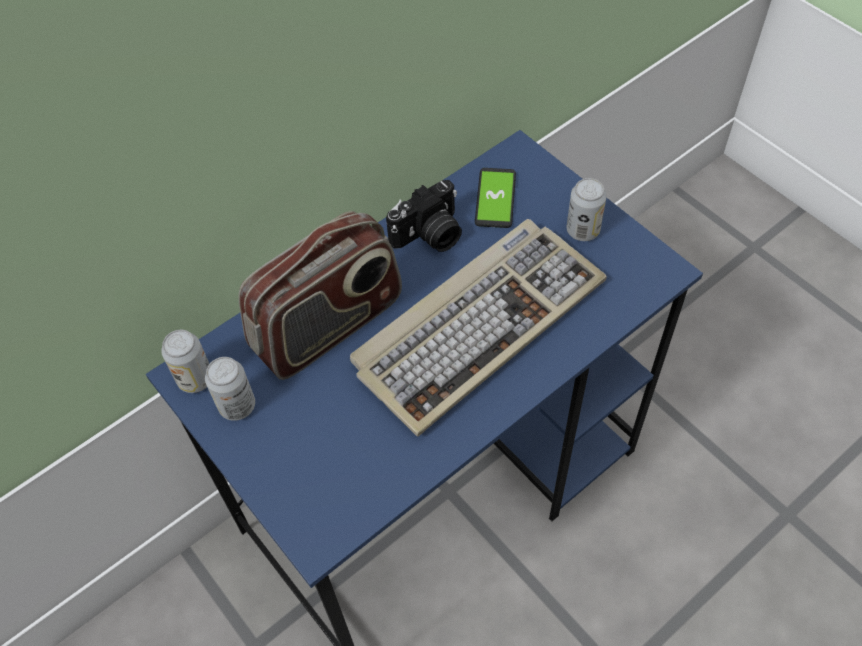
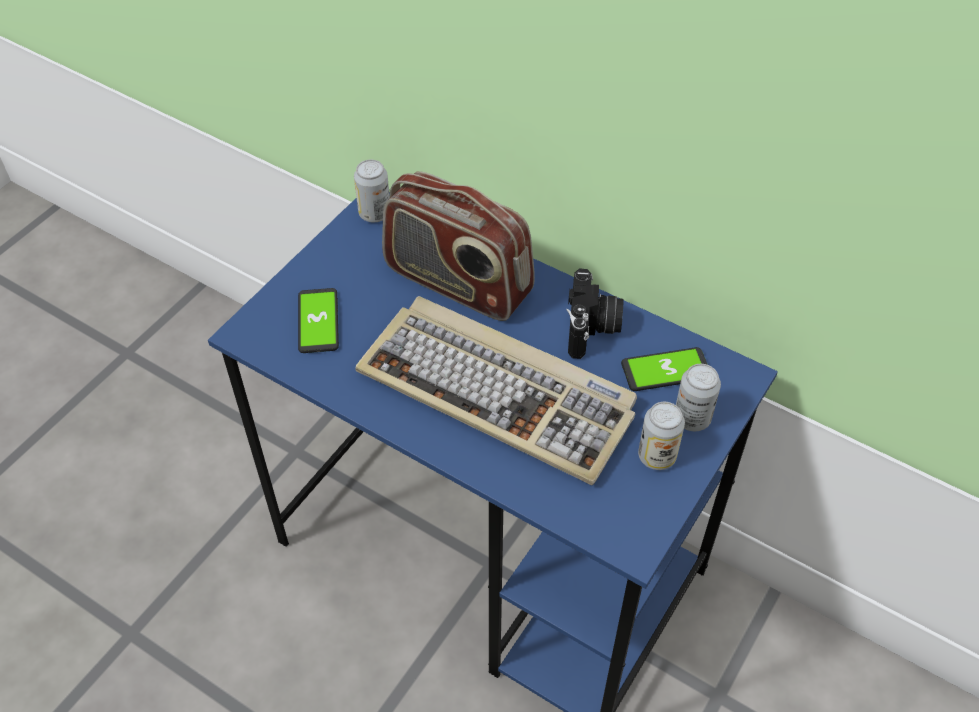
camera: 70 degrees right, 5 degrees down
(237, 406) = (357, 247): can -> can (692, 418)
(329, 463) = (318, 321): none -> phone
(430, 236) = (592, 329): camera -> camera turned 120 degrees counterclockwise

